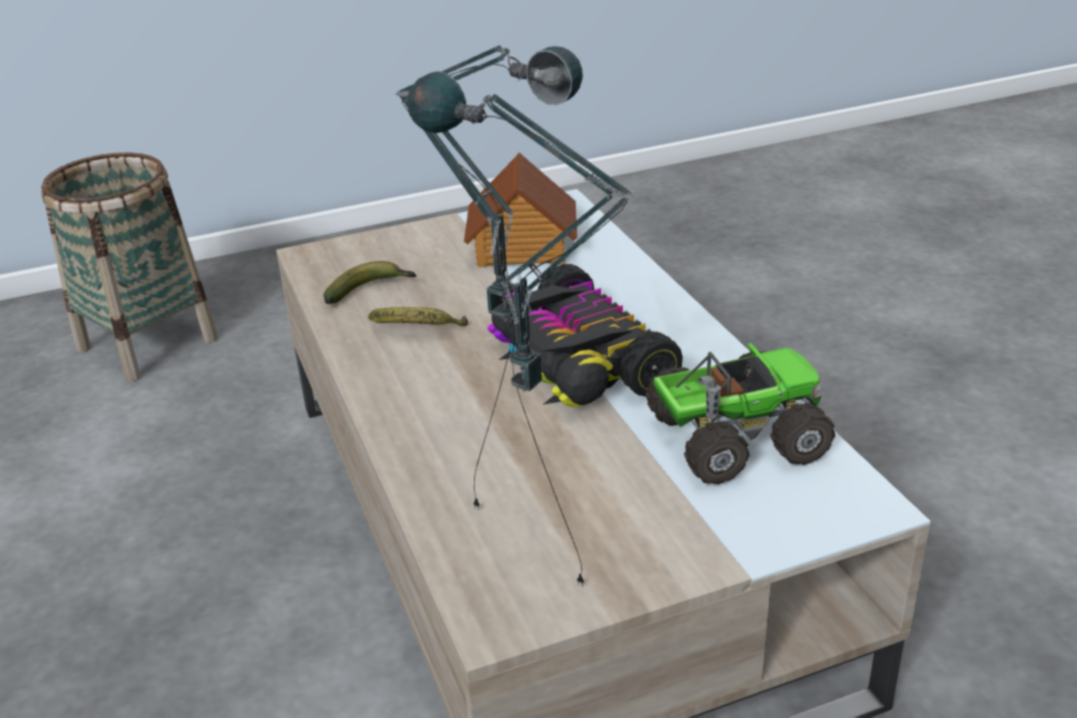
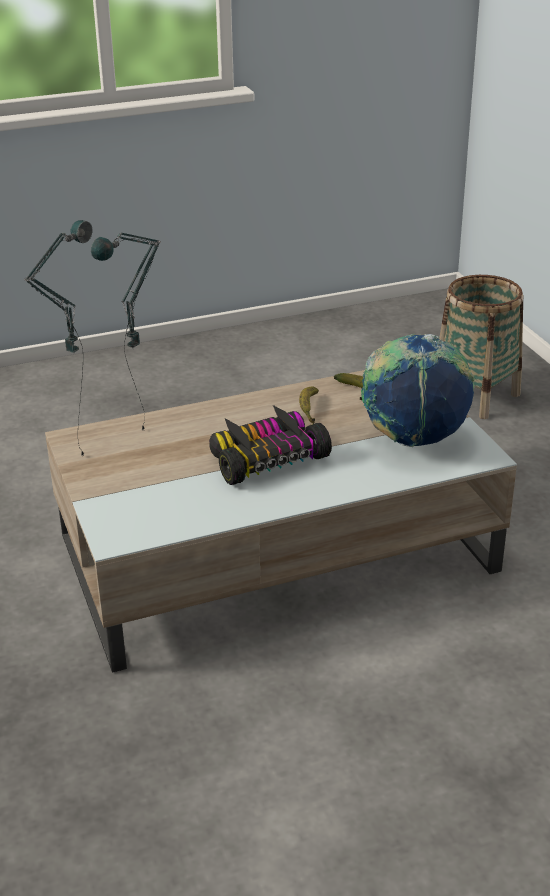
camera: 90 degrees right, 0 degrees up
(521, 247) = (413, 440): toy house -> globe
(732, 438) = (181, 504): toy truck -> none

